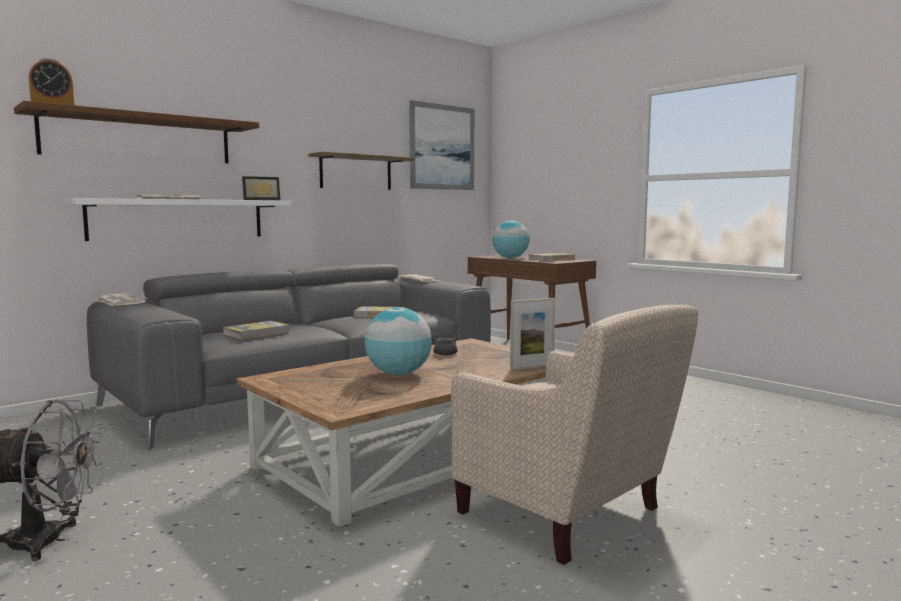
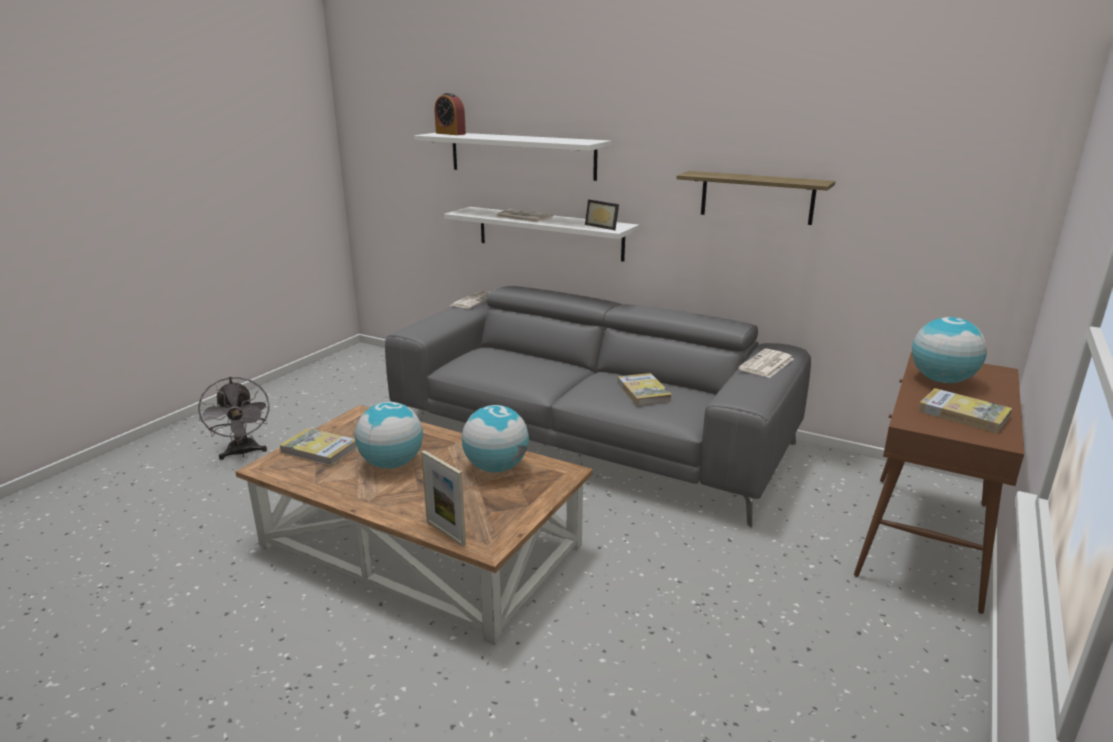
camera: 70 degrees right, 15 degrees up
(139, 138) = (521, 155): brown shelf -> white shelf
(256, 333) = (498, 367): book -> book (319, 450)
(442, 147) = (935, 162): picture -> none
(443, 353) = (496, 467): grey teapot -> globe
(567, 516) = (283, 668): beige armchair -> none

